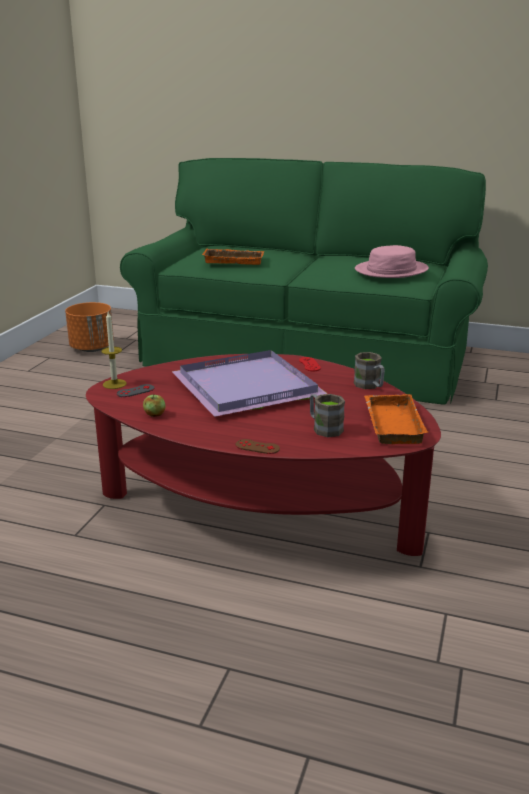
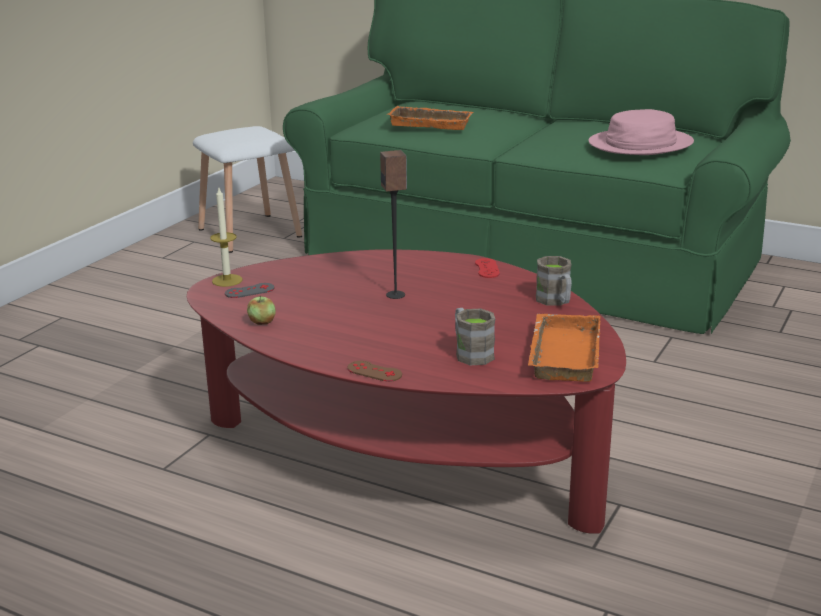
camera: 10 degrees right, 0 degrees up
(92, 348) = (251, 232): orange planter -> white stool
(250, 388) = (396, 295): purple tray -> speaker

